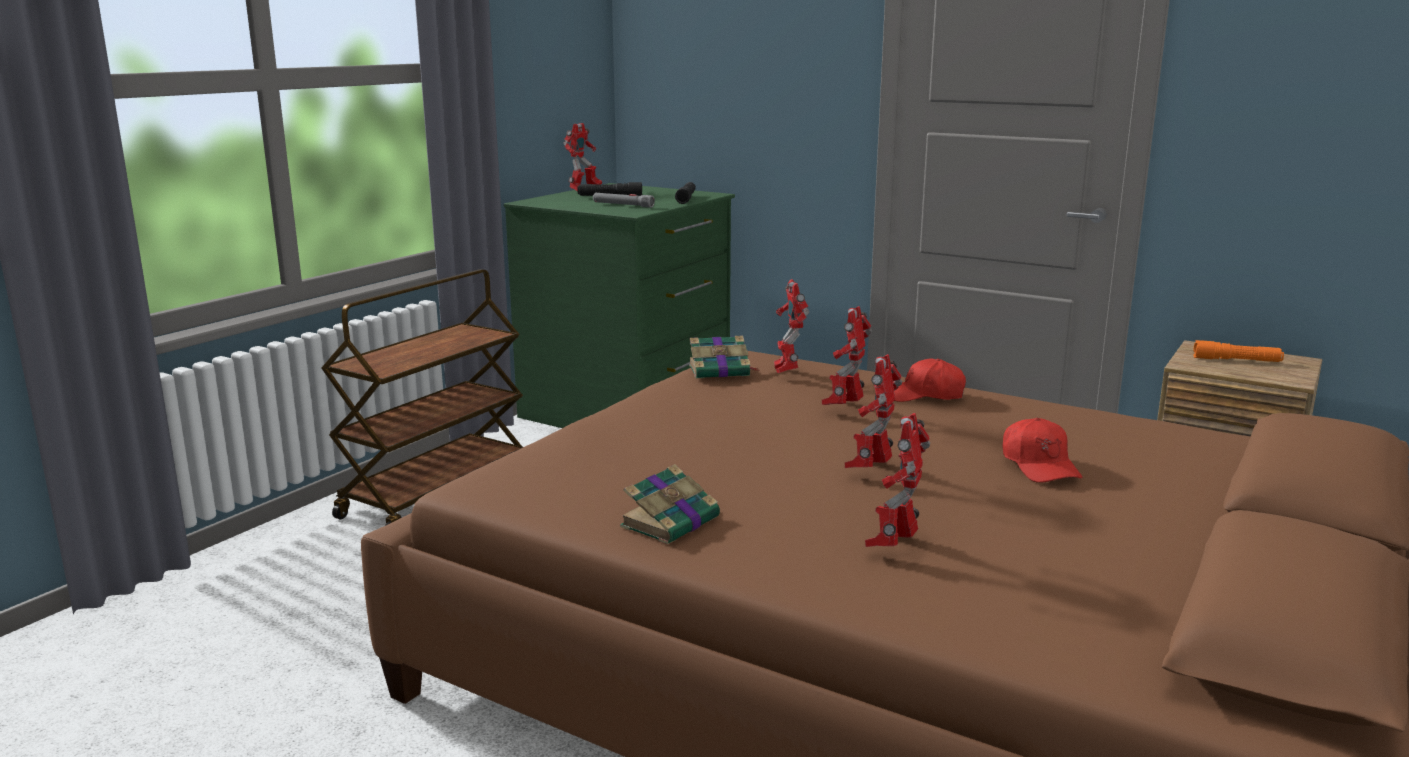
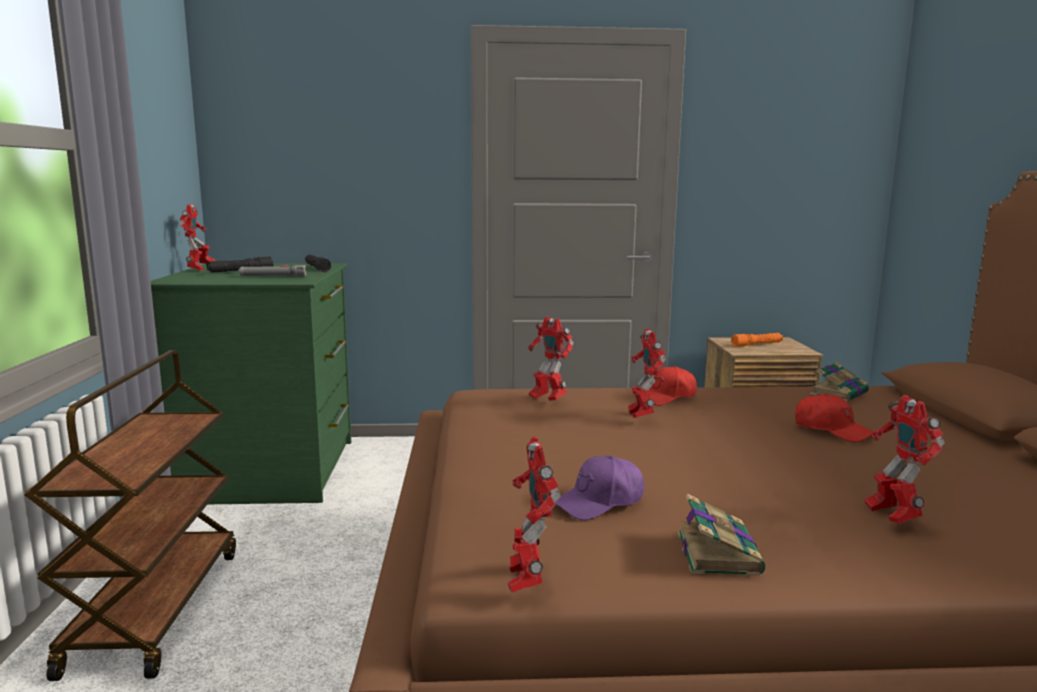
camera: 35 degrees left, 5 degrees down
(655, 464) = (599, 502): none -> purple cap
(721, 371) = (495, 408): book -> book (839, 393)
(871, 469) = (753, 460): toy robot -> toy robot (527, 581)

